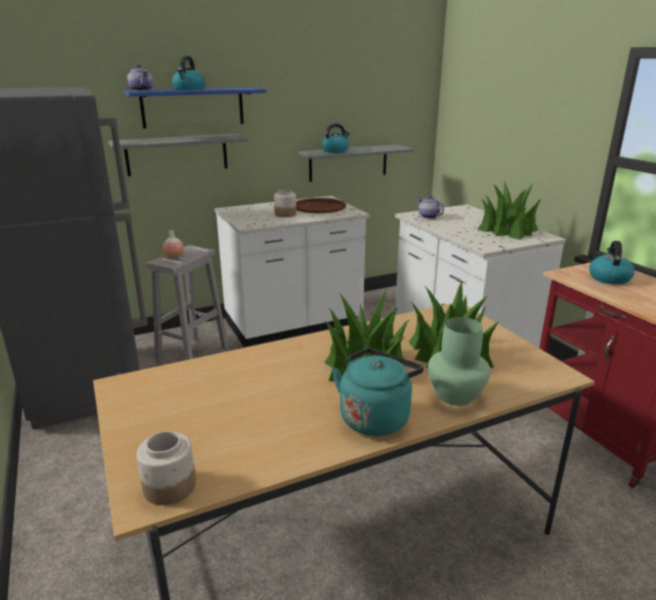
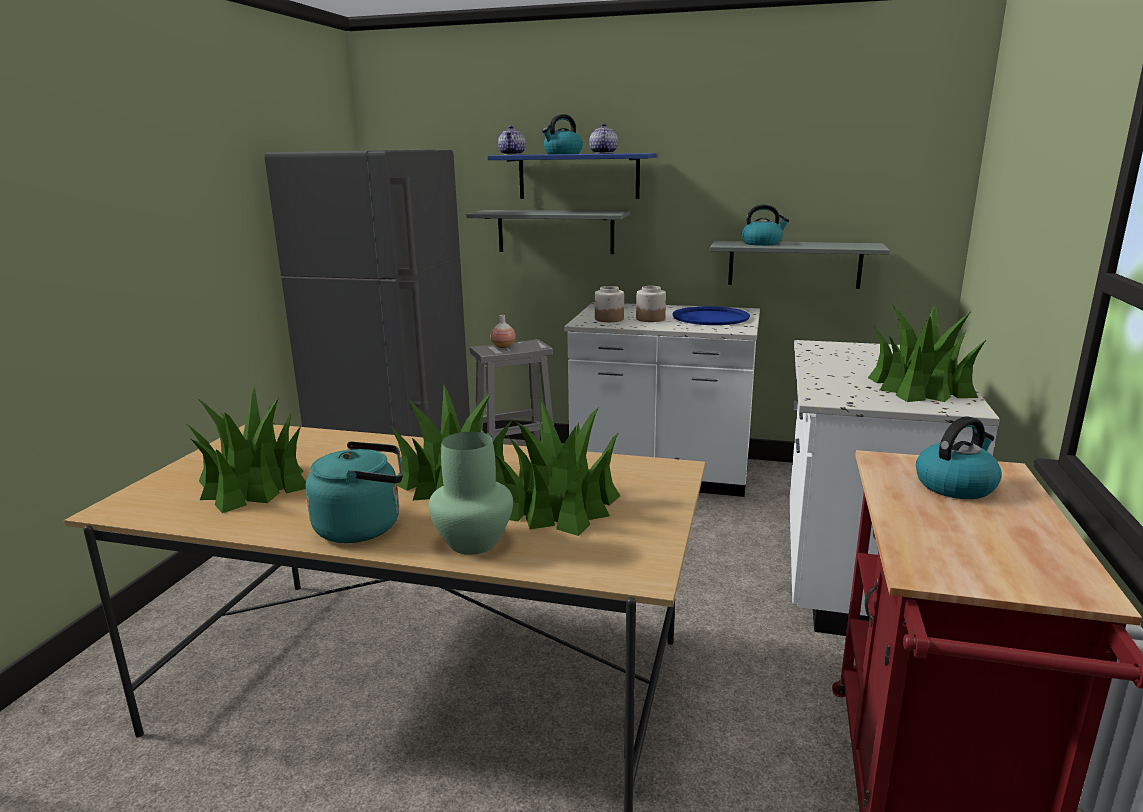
camera: 40 degrees right, 5 degrees down
(169, 487) = (142, 507): jar -> jar (609, 319)
(225, 425) = (252, 484): none -> potted plant
(319, 207) = (710, 317): brown tray -> blue tray
(428, 216) = (832, 350): teapot -> teapot (602, 153)

